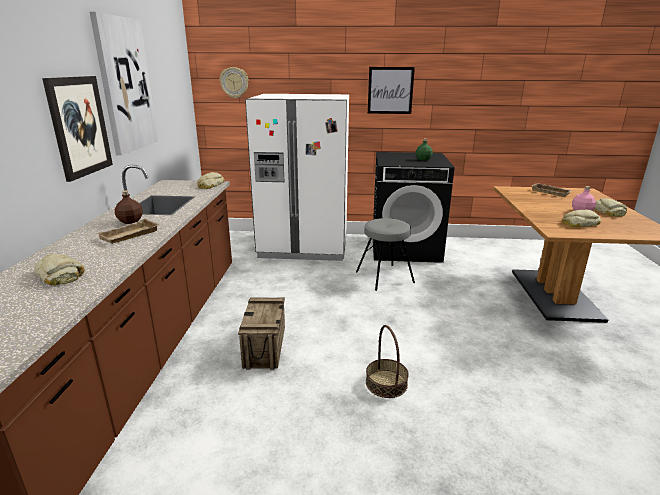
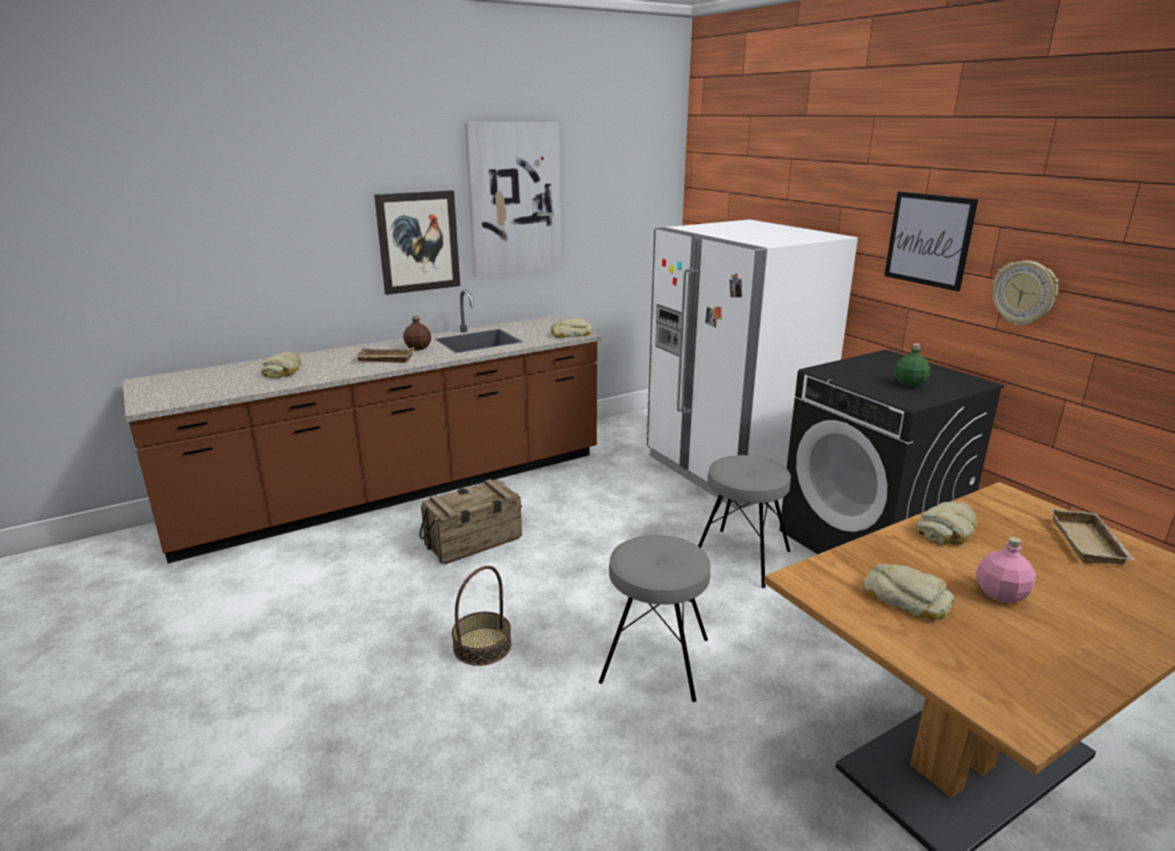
camera: 55 degrees right, 0 degrees up
(234, 82) = (724, 198): wall clock -> wall clock (1024, 293)
(446, 332) = (655, 660): none -> grey stool
(608, 211) = (1072, 628): bread -> bread (947, 530)

